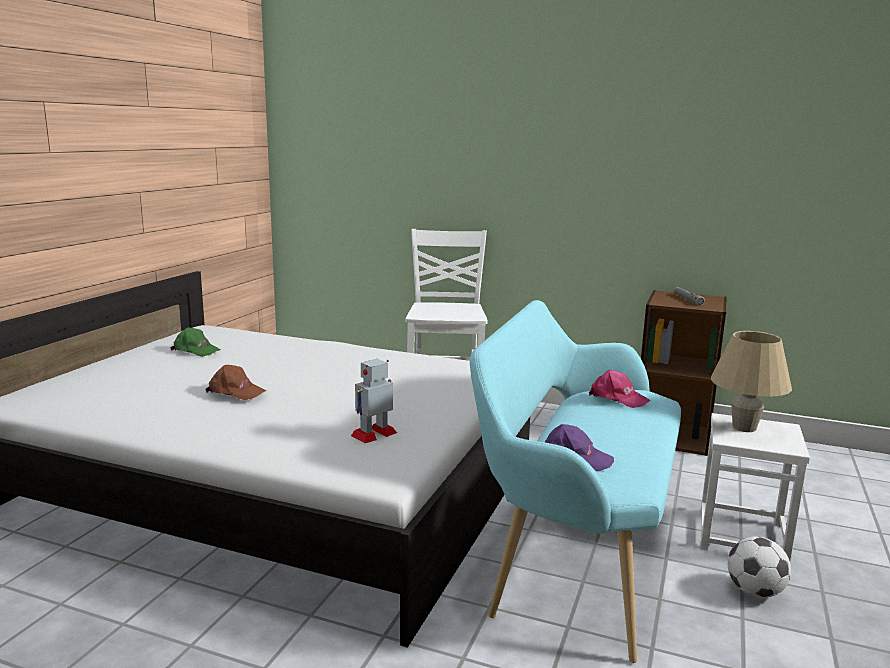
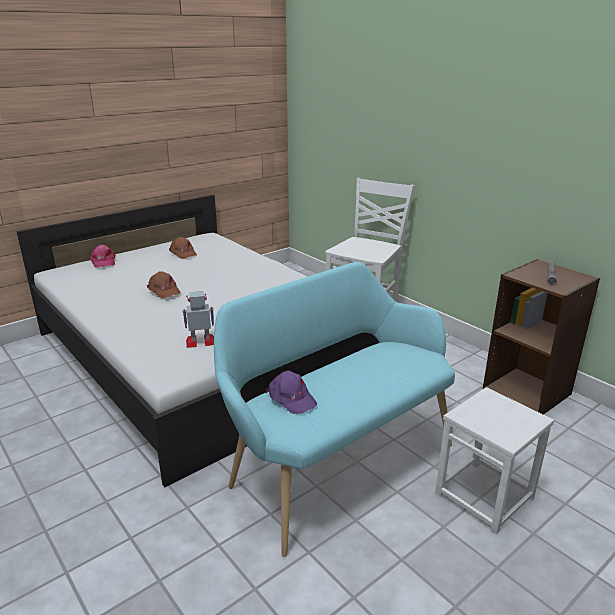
camera: 30 degrees right, 10 degrees up
(196, 350) = (183, 253): green cap -> brown cap
(618, 398) = (400, 355): pink cap -> pink cap (103, 261)
(744, 427) = (493, 408): beige table lamp -> none
(754, 592) = (437, 544): football -> none

